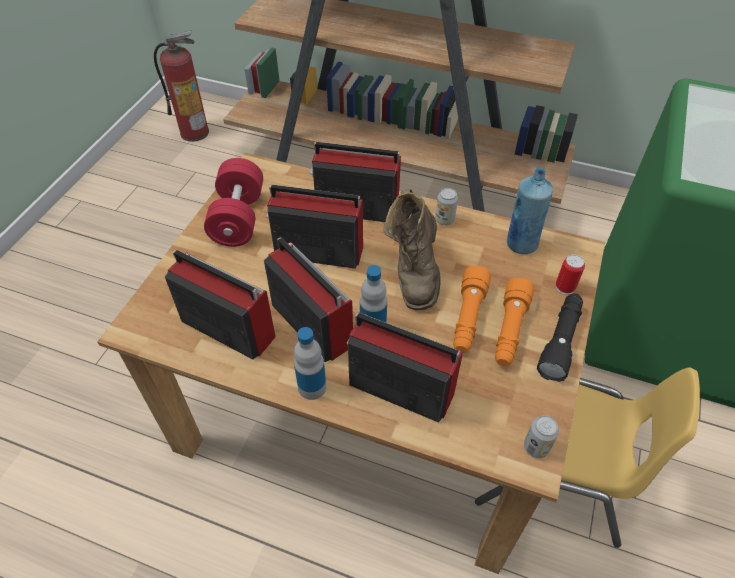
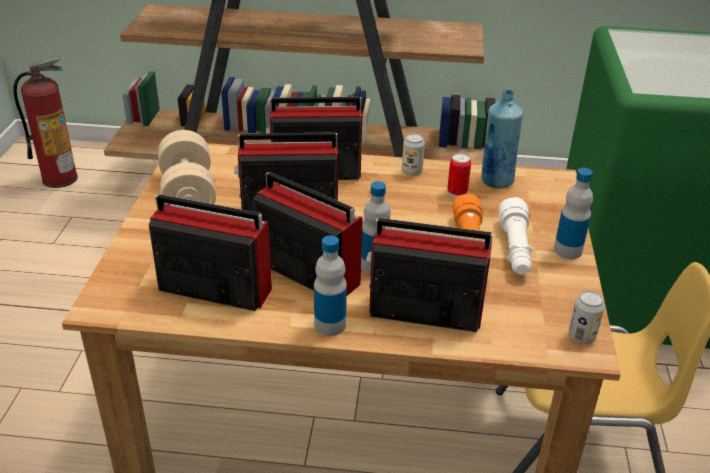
camera: 15 degrees left, 15 degrees down
(238, 218) = (188, 195): red dumbbell -> beige dumbbell
(414, 273) = (399, 217): brown boot -> none
(509, 331) = (515, 249): orange flashlight -> white flashlight
(560, 341) = (567, 250): black flashlight -> bottle
(565, 287) = (553, 208): can -> can (457, 192)

